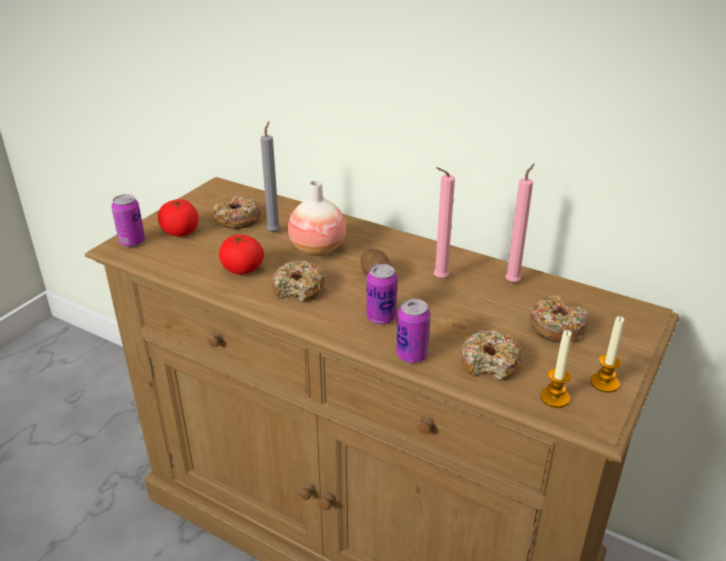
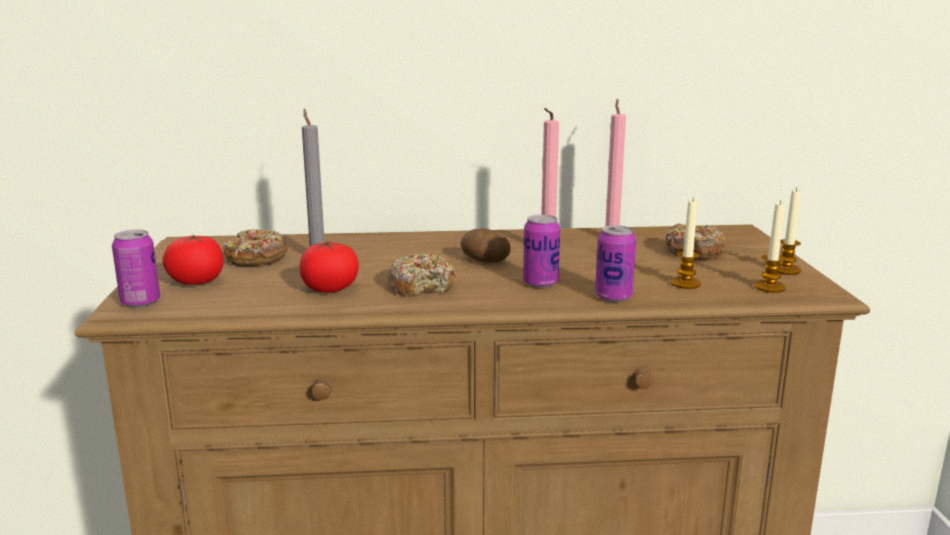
camera: 35 degrees left, 15 degrees down
(317, 249) = (390, 258): vase -> none
(489, 363) = (685, 283): donut -> candle

